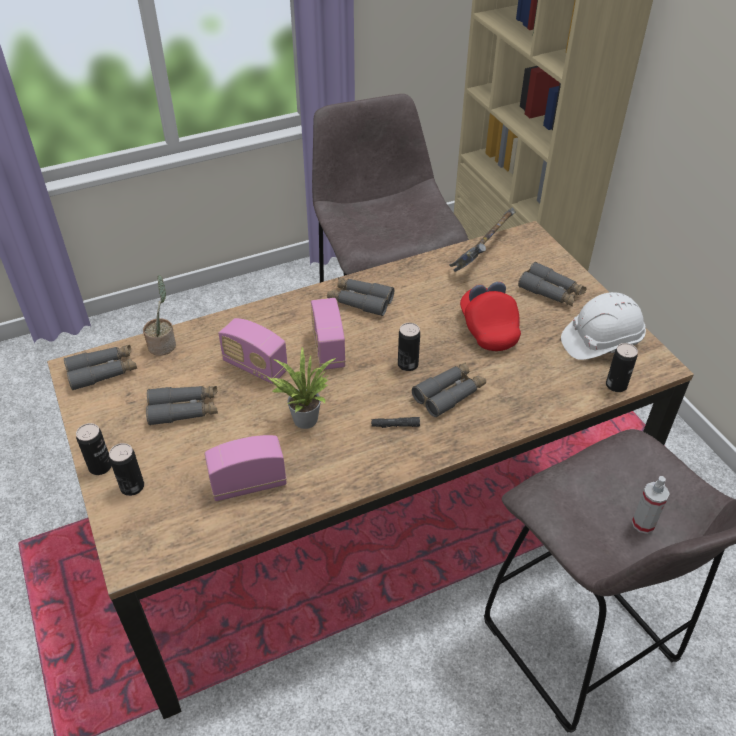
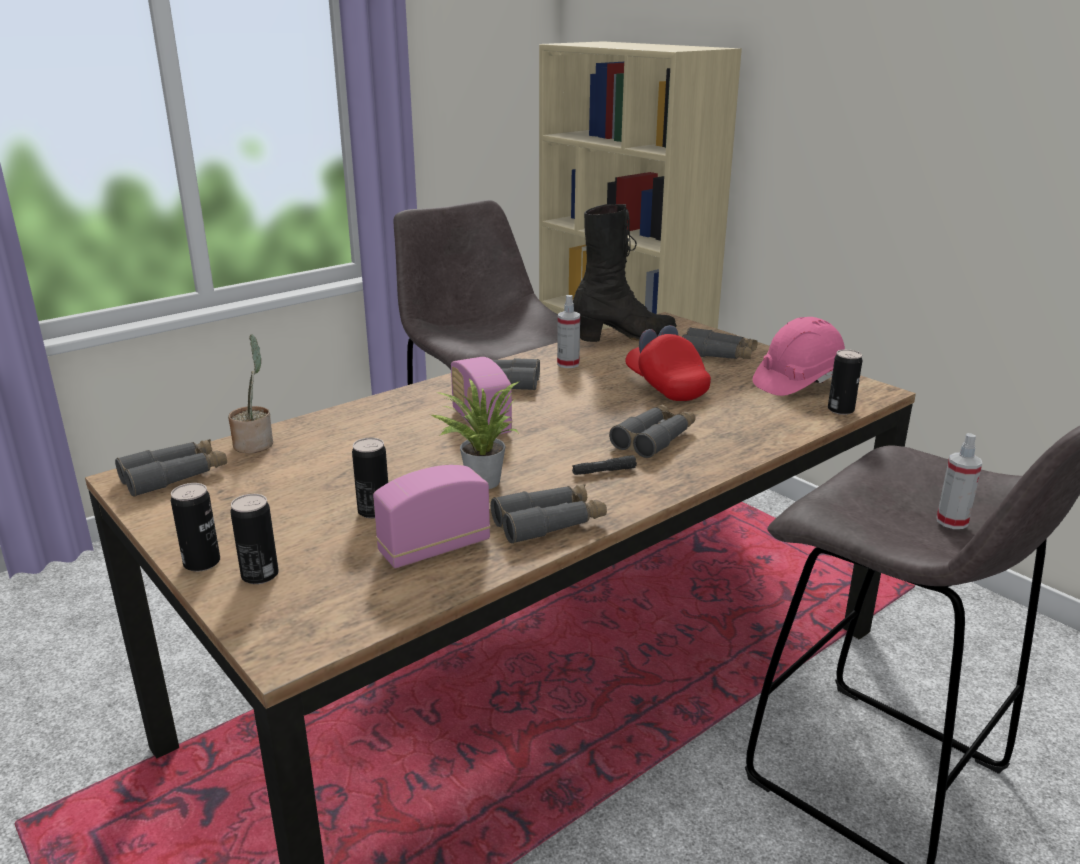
camera: 15 degrees left, 20 degrees down
(184, 410) = (309, 494): grey binoculars -> grey binoculars (549, 523)
(255, 367) = (392, 447): radio -> none
(408, 364) = (588, 423): can -> can (374, 511)
(422, 284) = (568, 364): none -> spray bottle
(484, 256) = (625, 338): hammer -> black boot
(601, 341) = (798, 381): white hard hat -> pink hard hat

